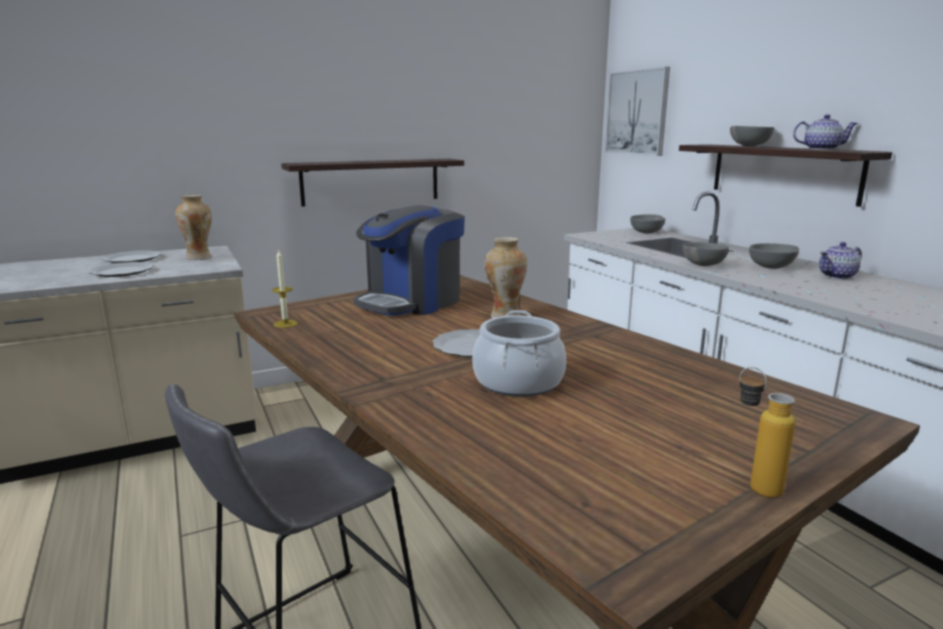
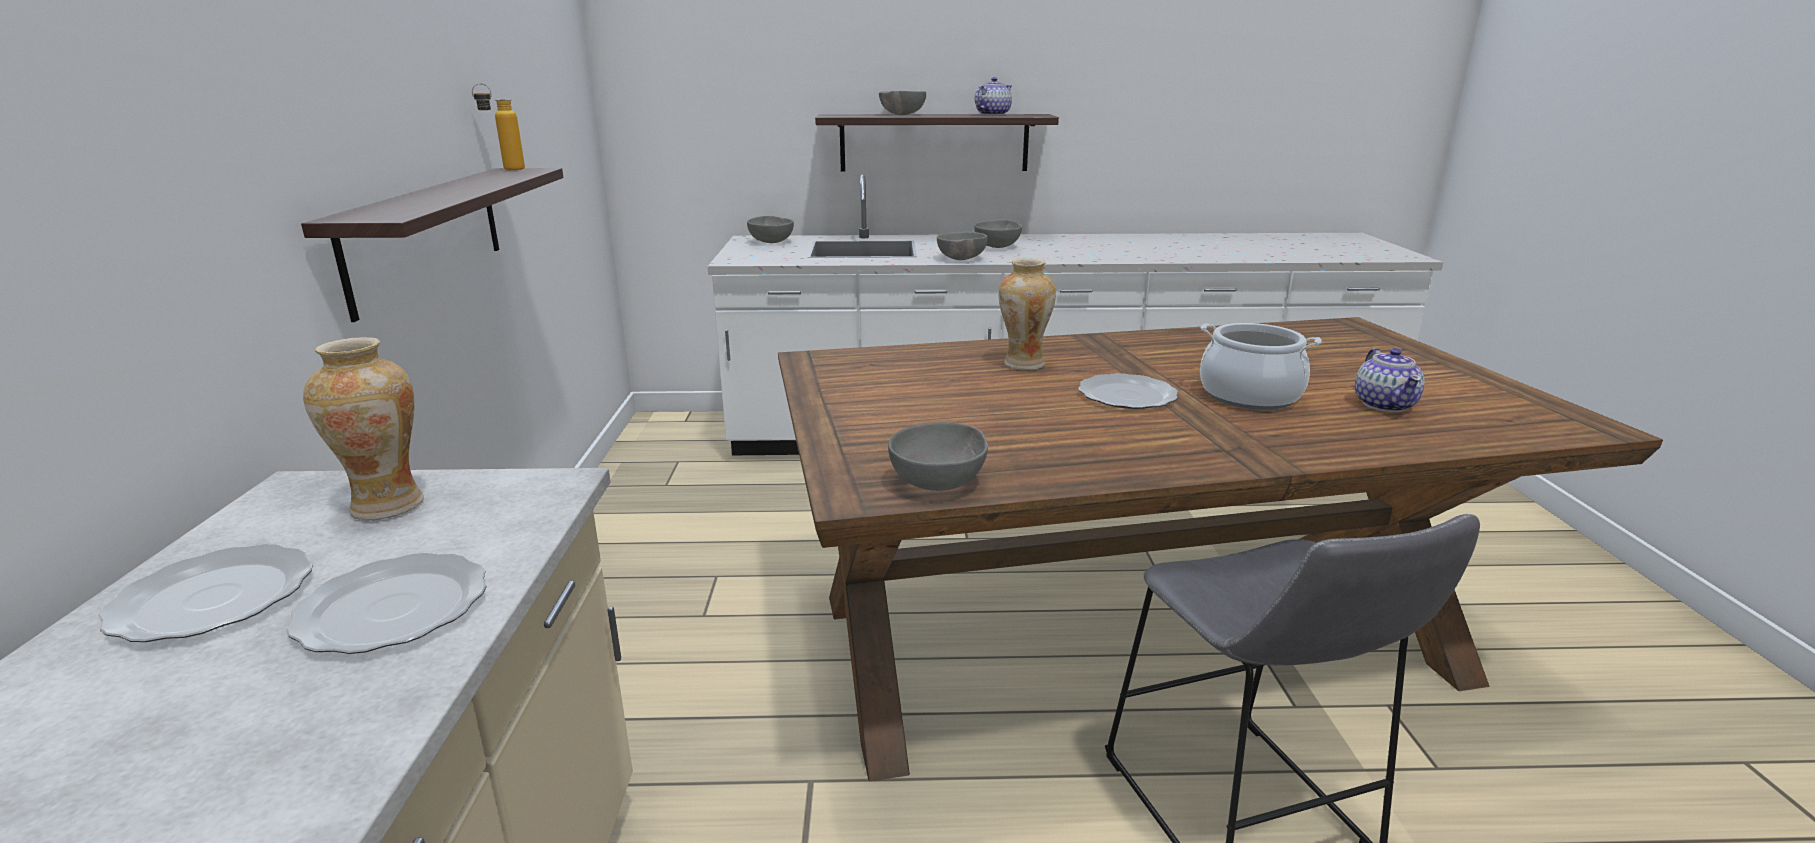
camera: 65 degrees left, 5 degrees up
(285, 324) = (940, 483): candle -> grey bowl
(412, 302) = (904, 395): coffee machine -> none
(637, 112) = (675, 71): picture -> none
(753, 485) = (1463, 373): bottle -> bottle (505, 169)
(838, 276) = (1049, 241): teapot -> teapot (1384, 404)

